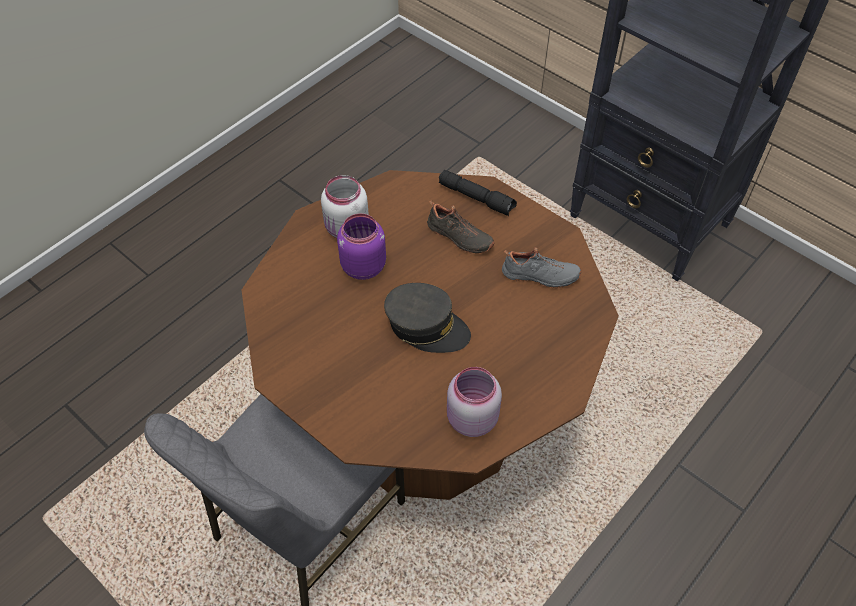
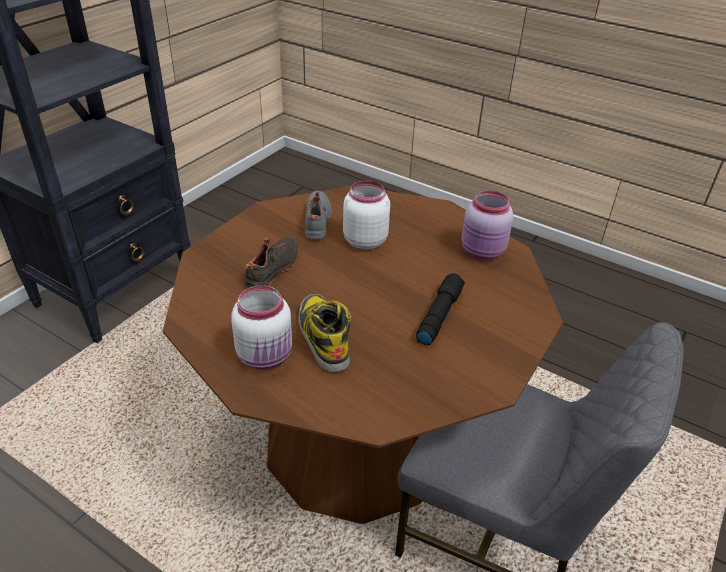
camera: 100 degrees left, 15 degrees down
(362, 266) = (322, 336): purple jar -> boot
(426, 326) = (393, 283): grey cap -> none
(477, 198) = (215, 260): black flashlight -> black flashlight (438, 315)
(501, 312) = (364, 241): none -> white jar

